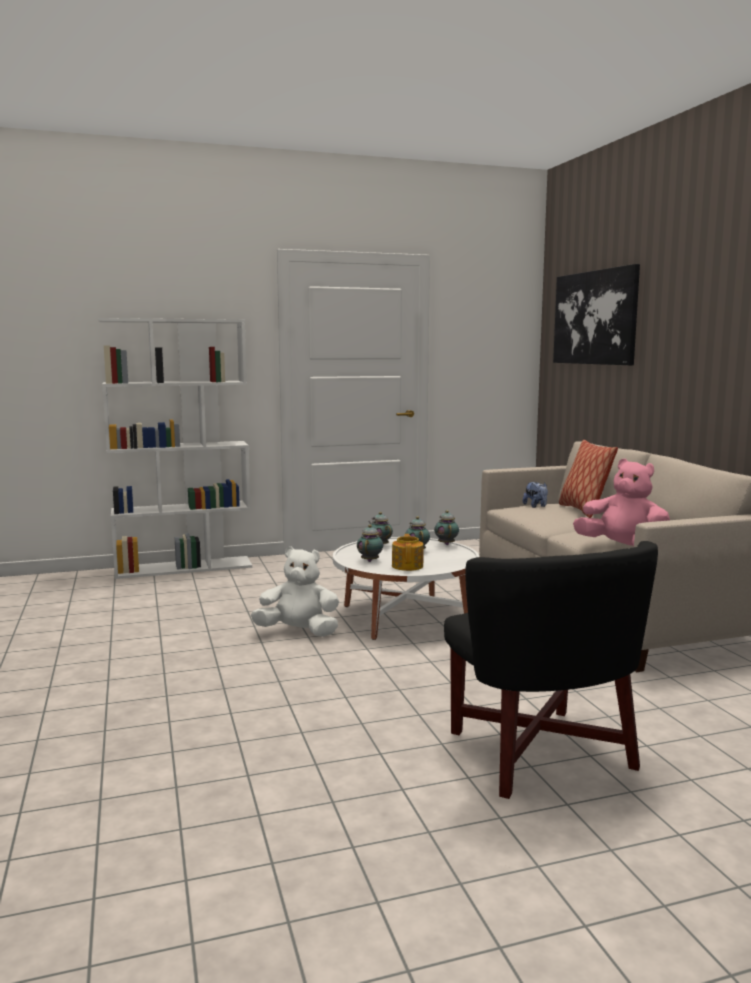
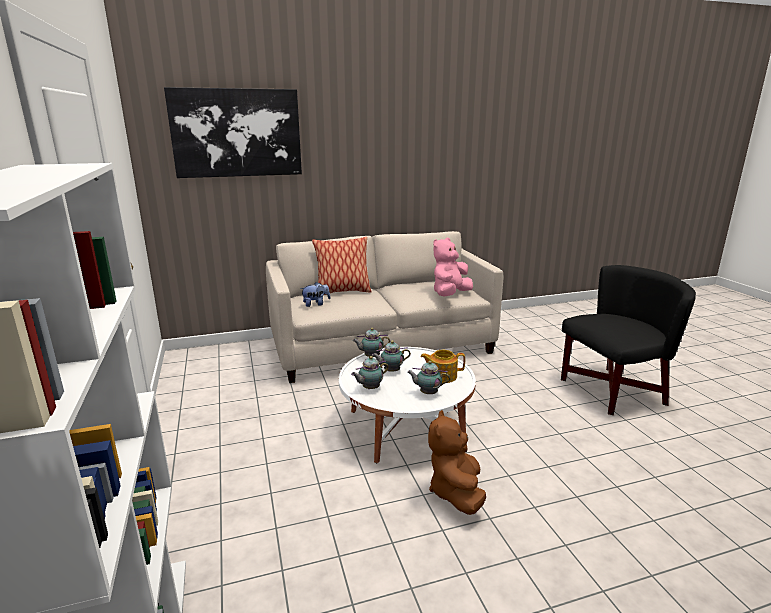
camera: 90 degrees left, 10 degrees up
(298, 632) = (456, 492): white plush toy -> brown plush toy

